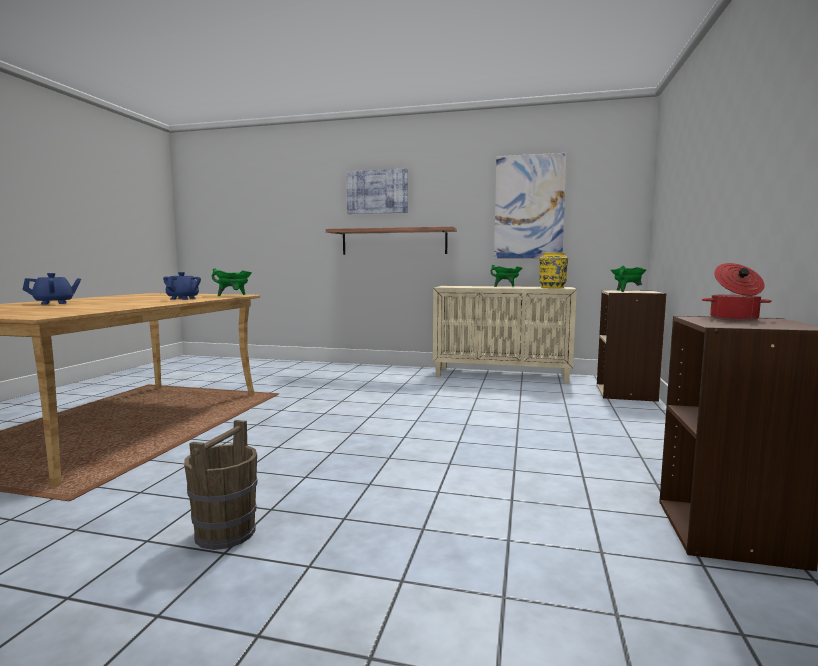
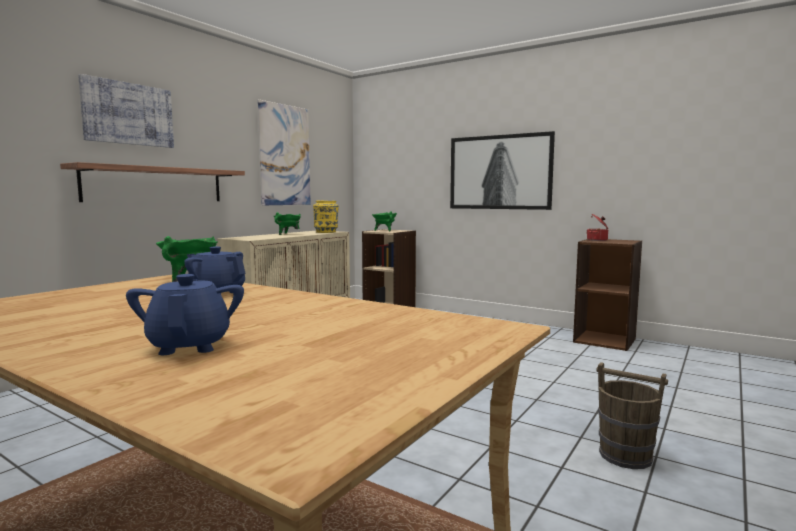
camera: 70 degrees left, 0 degrees up
(723, 196) = (500, 172): none -> picture

